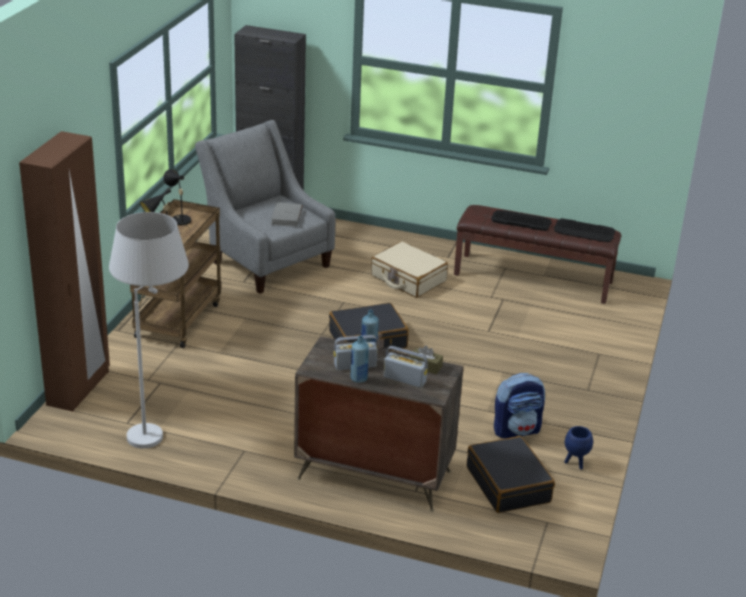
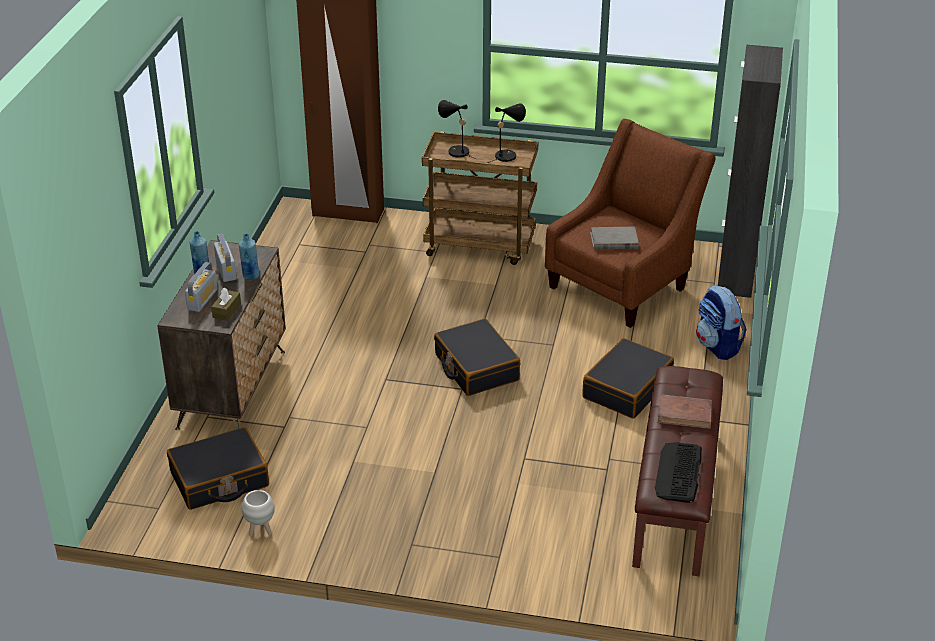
camera: 85 degrees right, 5 degrees up
(157, 427) = (294, 260): white floor lamp -> none
(266, 261) = (623, 284): grey armchair -> brown armchair
(408, 279) = (626, 388): beige suitcase -> black suitcase
(517, 430) = (318, 485): backpack -> backpack (718, 346)
(521, 220) = (684, 414): keyboard -> brown book
(575, 463) = (261, 530): blue planter -> white planter

